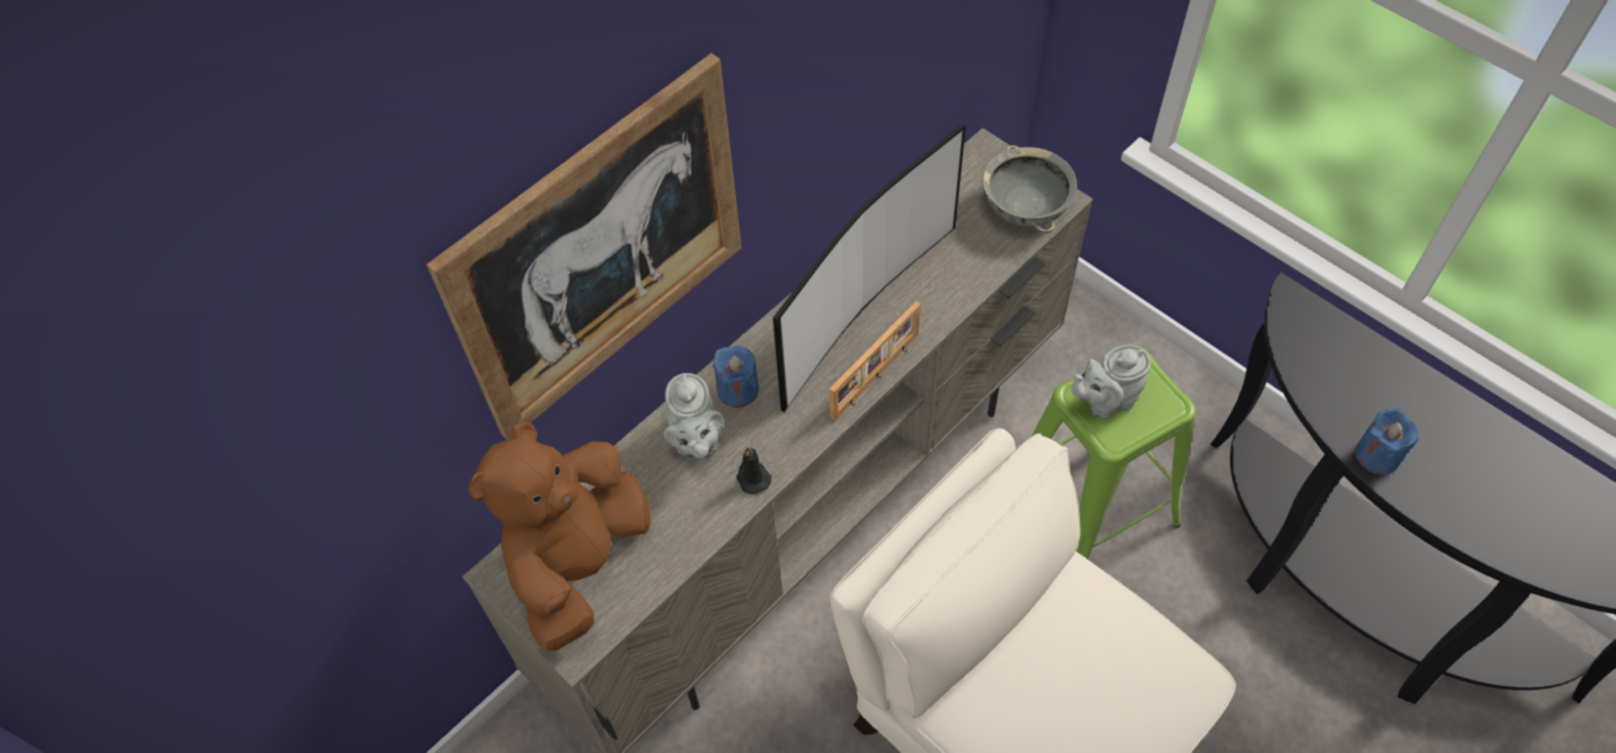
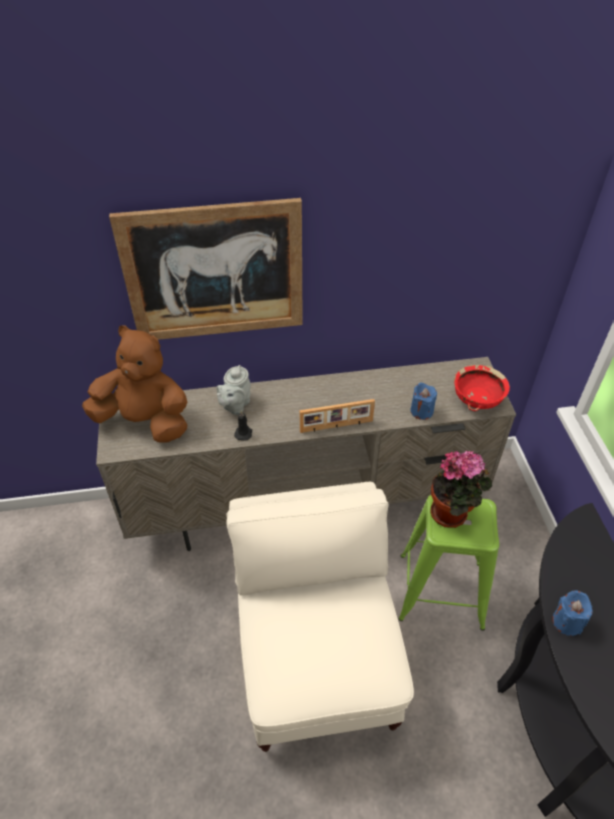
camera: 35 degrees right, 10 degrees down
(579, 562) = (145, 421): brown plush toy -> brown plush toy turned 45 degrees clockwise
(737, 389) = (272, 396): blue candle -> blue candle (421, 411)
(862, 309) = (357, 397): television -> none
(1025, 206) = (477, 398): grey bowl -> red bowl
(1105, 400) = (452, 514): grey teapot -> potted plant

